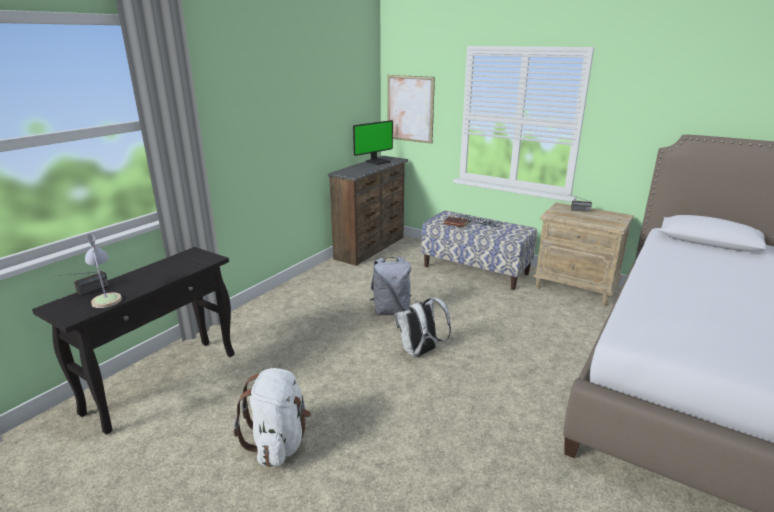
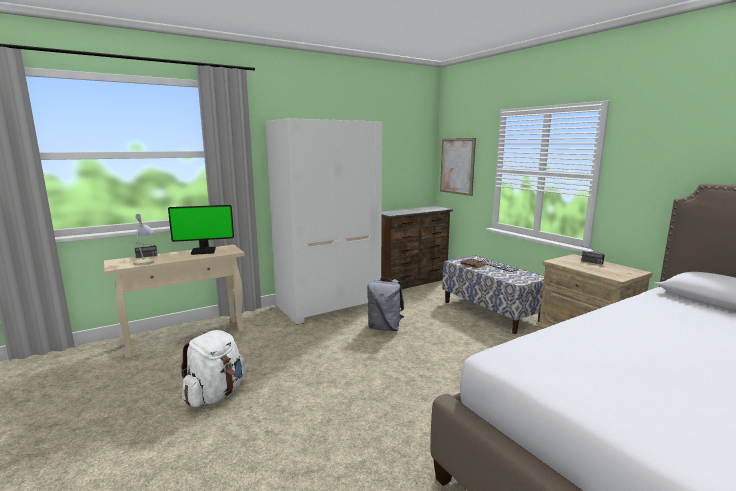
camera: 25 degrees right, 10 degrees down
(164, 382) = (187, 338): black console table -> beige console table
(304, 295) = (329, 304): none -> white wardrobe
(377, 161) = (424, 208): monitor -> monitor (204, 251)
(420, 352) = (380, 362): white backpack -> none

